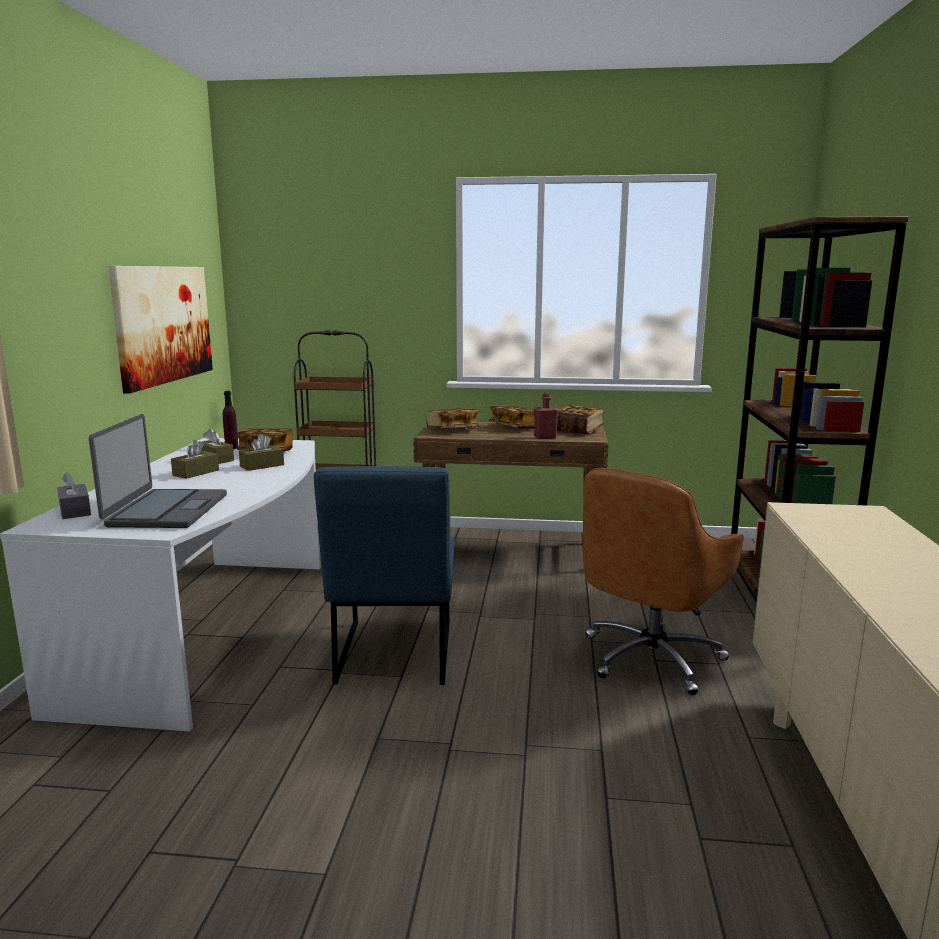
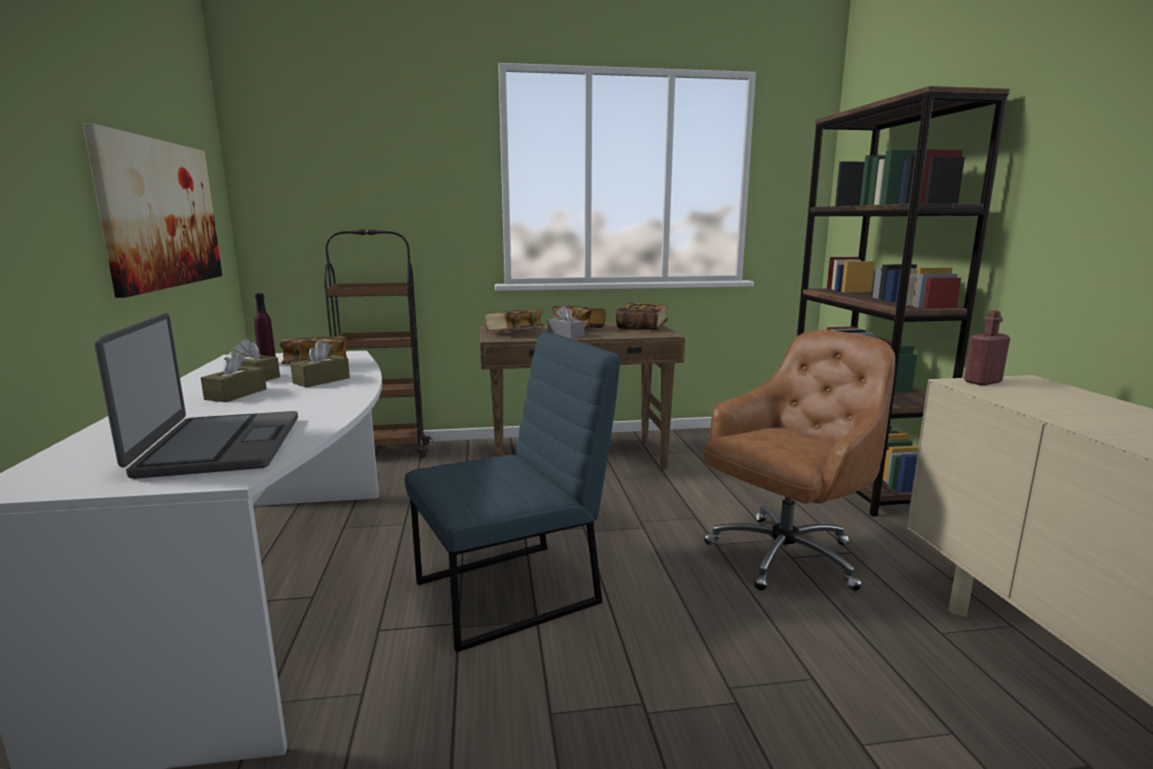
camera: 15 degrees left, 0 degrees up
(75, 511) = (68, 458): grey tissue box -> grey tissue box (565, 335)
(393, 654) = (513, 591): blue chair -> blue chair turned 105 degrees counterclockwise
(545, 437) = (618, 335): red bottle -> red bottle (982, 382)
(650, 658) = (785, 556): brown office chair -> brown office chair turned 150 degrees counterclockwise

